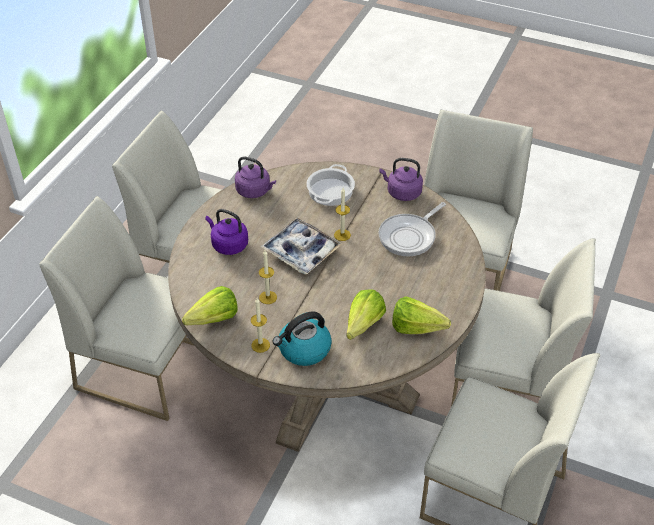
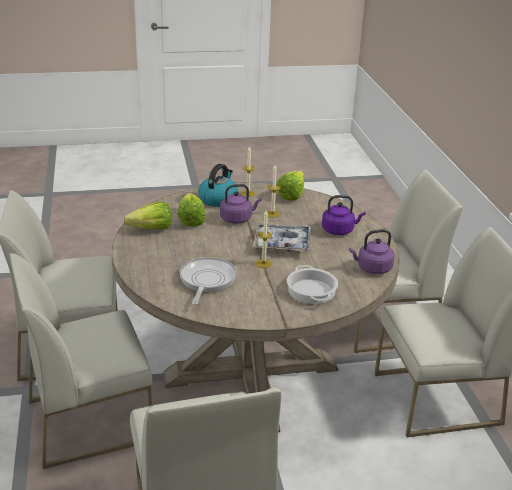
camera: 145 degrees right, 15 degrees down
(402, 192) = (246, 313): purple kettle -> purple kettle (237, 219)

